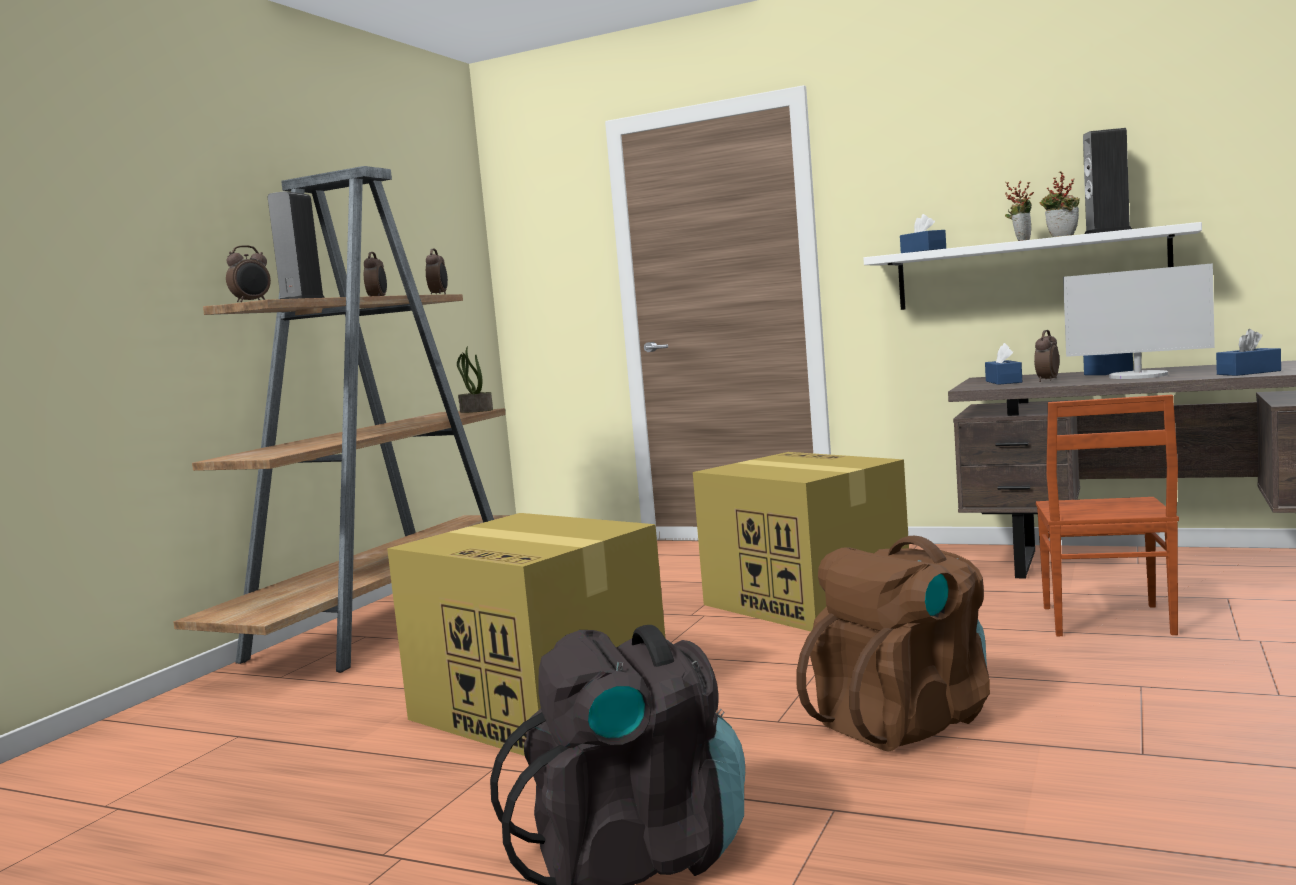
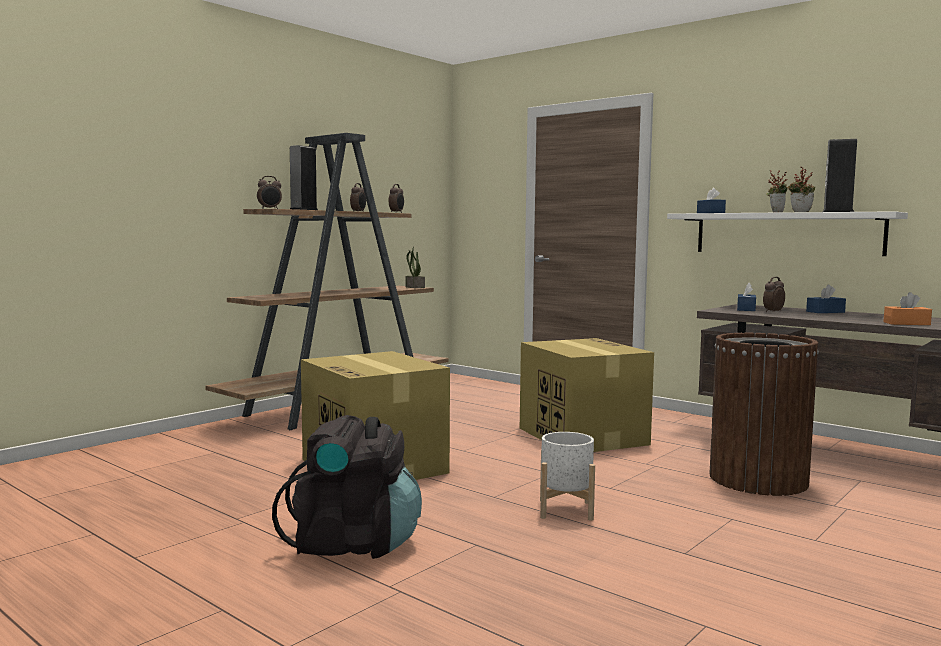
camera: 15 degrees right, 0 degrees up
(905, 721) = (565, 510): brown backpack -> white planter
(1105, 621) = (757, 480): brown chair -> brown trash can
(1138, 376) = (835, 316): monitor -> none
(1248, 372) = (906, 323): blue tissue box -> orange tissue box

